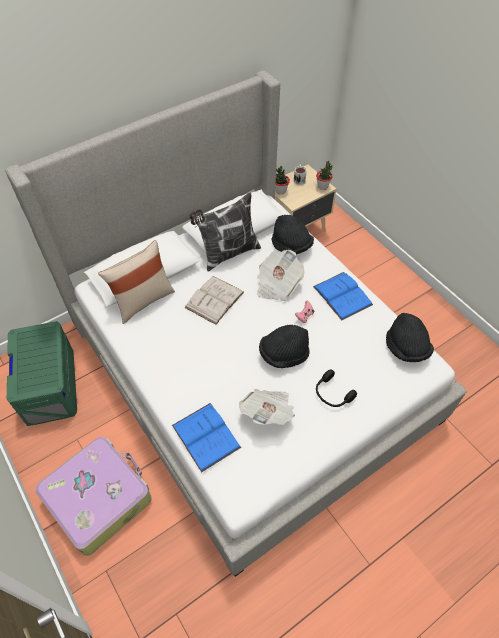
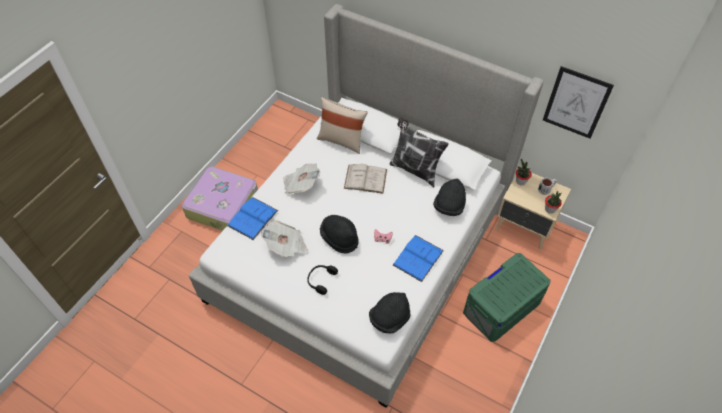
camera: 65 degrees right, 0 degrees up
(50, 385) = (287, 142): green storage box -> green storage box (501, 307)
(277, 284) = (403, 211): newspaper -> newspaper (301, 185)
(291, 73) = (576, 103): none -> picture

